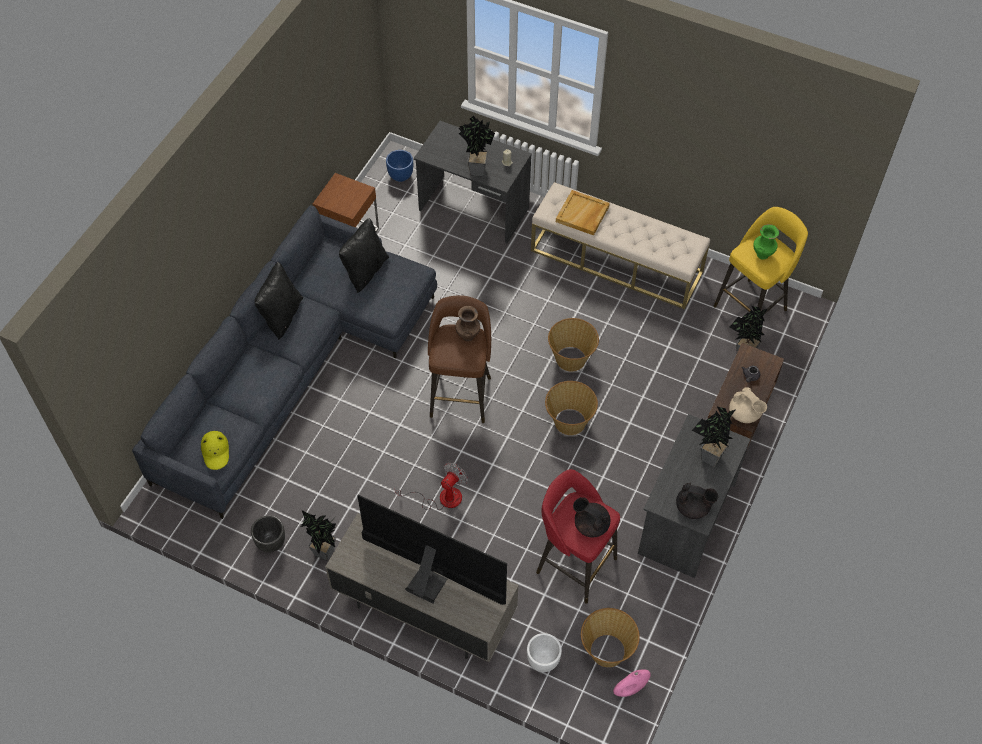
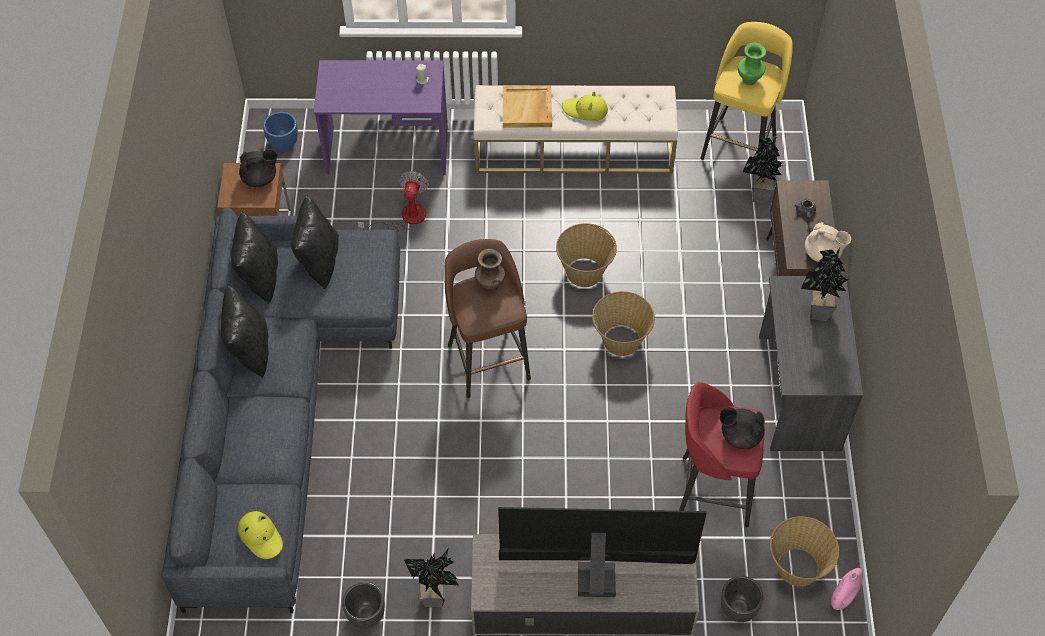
camera: 25 degrees left, 0 degrees up
(317, 265) = (259, 276): none -> black pillow
(441, 498) = (530, 481): fan -> fan (405, 218)
(473, 210) = (388, 151): grey desk -> purple desk
(475, 169) = (391, 100): potted plant -> none
(543, 661) = (738, 609): white planter -> black planter
(627, 232) = (585, 110): none -> yellow hat
(693, 508) = (831, 372): black teapot -> black teapot (260, 178)

